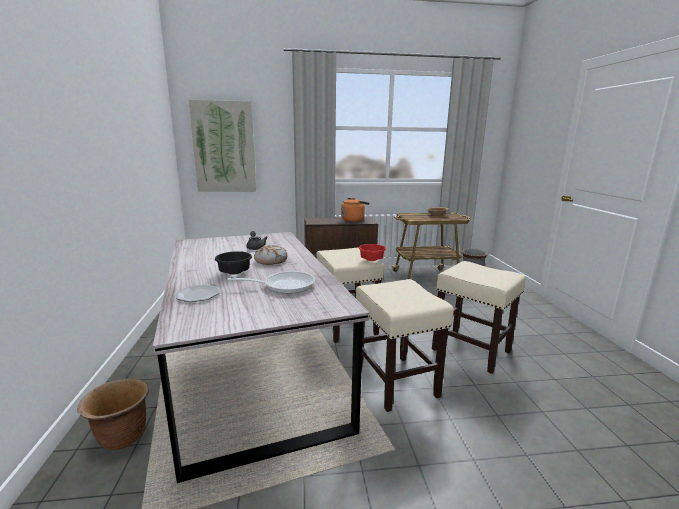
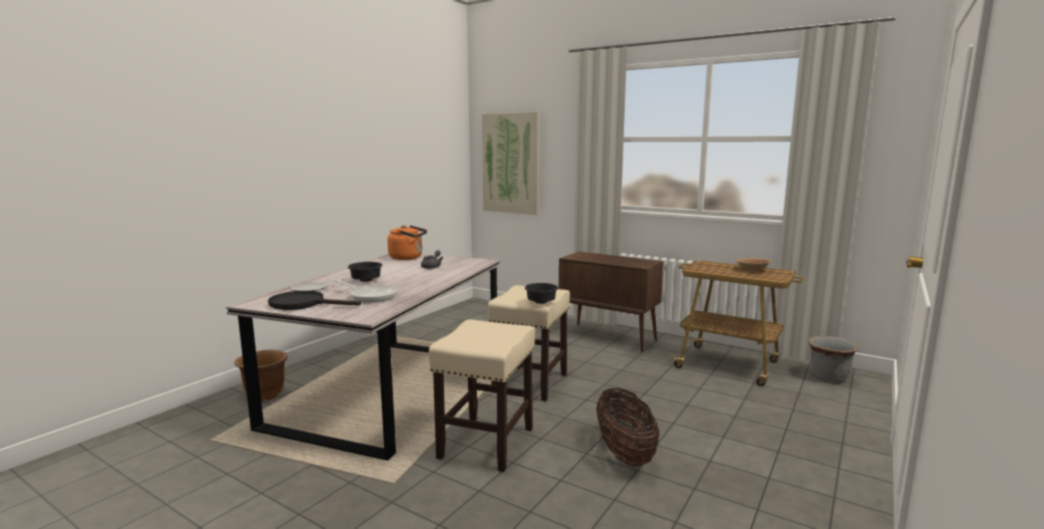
camera: 40 degrees right, 5 degrees down
(245, 312) = (304, 304): none -> black frying pan
(271, 260) = (414, 278): bread -> none
(354, 220) = (628, 261): orange kettle -> orange kettle (408, 258)
(371, 260) = (541, 302): red bowl -> black bowl
(472, 350) = (624, 453): beige stool -> basket

